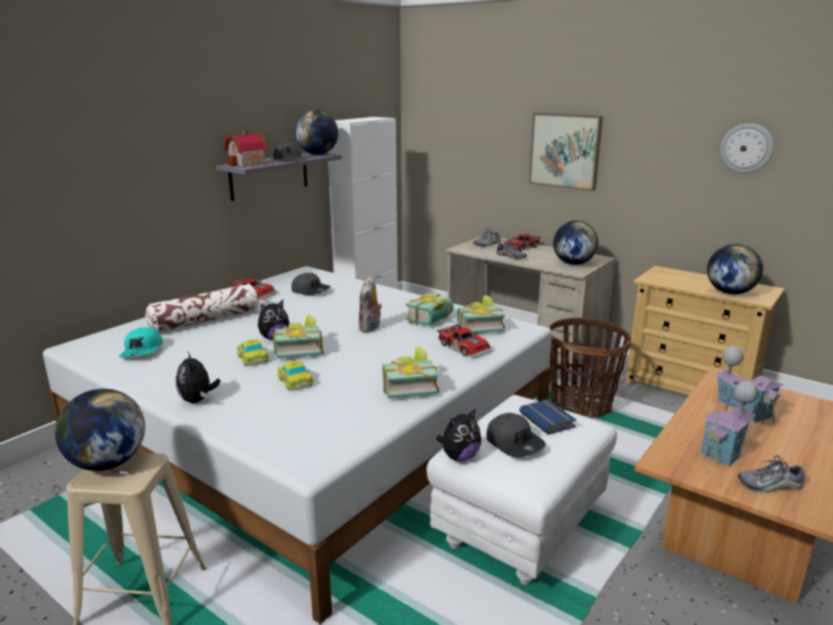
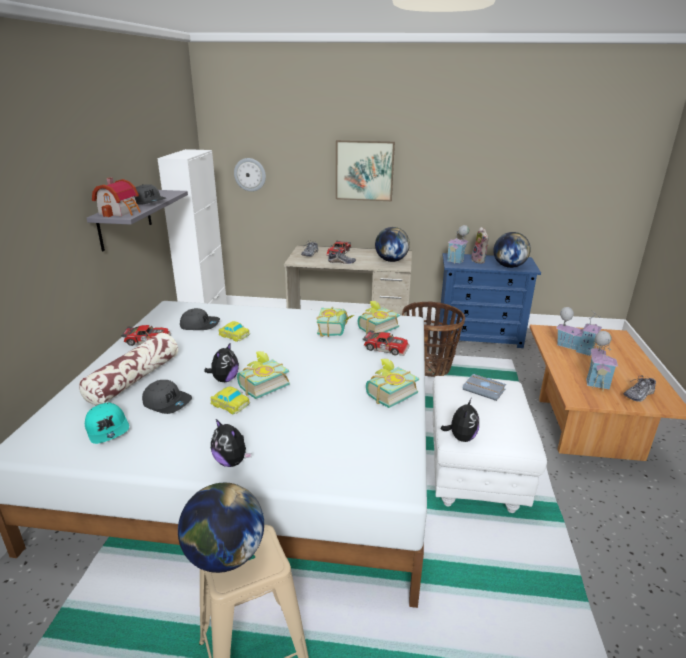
camera: 30 degrees left, 5 degrees up
(295, 381) = (294, 415): toy car -> toy car (233, 335)
(317, 154) = (164, 192): globe -> none
(370, 328) = (296, 349): plush toy -> plush toy (479, 261)
(514, 443) = (484, 414): grey cap -> grey cap (167, 402)
(549, 420) = (485, 390): blue book -> grey book
(665, 274) = (457, 259): none -> toy house
(691, 387) = (479, 336): beige dresser -> blue dresser
(746, 148) = (503, 162): wall clock -> wall clock (250, 174)

